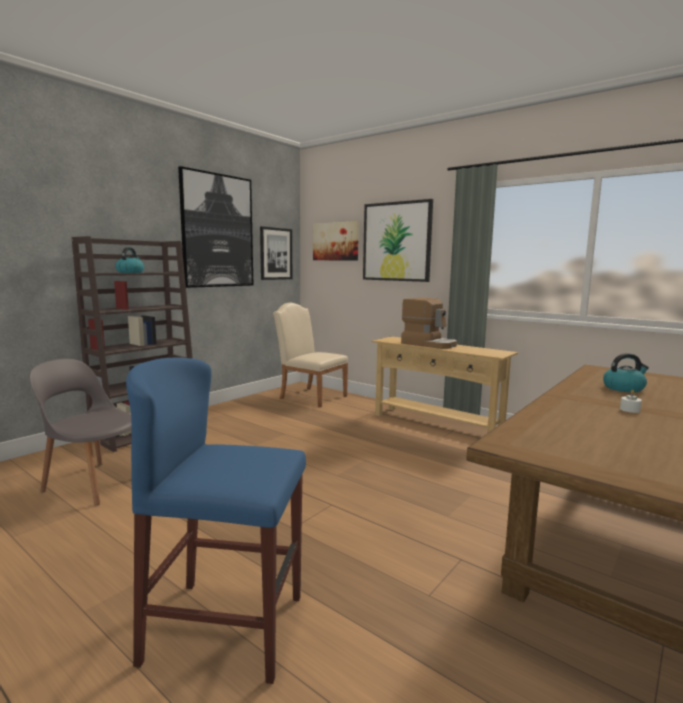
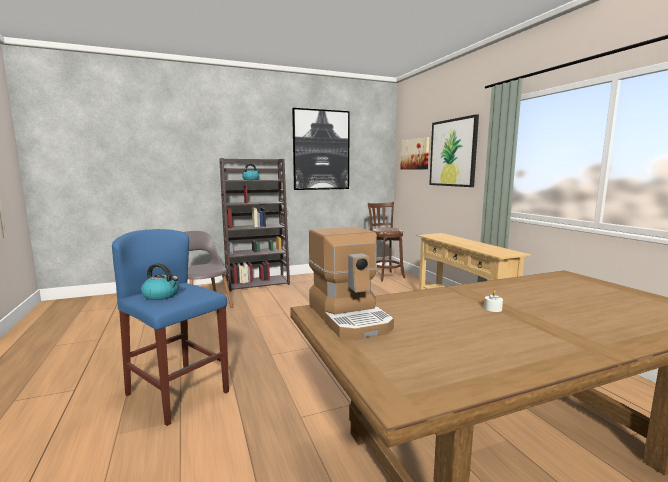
camera: 30 degrees right, 0 degrees up
(276, 253) = (371, 165): picture -> none
(310, 396) = (385, 276): beige chair -> brown stool
(429, 344) = (458, 241): coffee machine -> coffee machine (350, 317)
(624, 388) = (543, 293): kettle -> kettle (162, 295)

